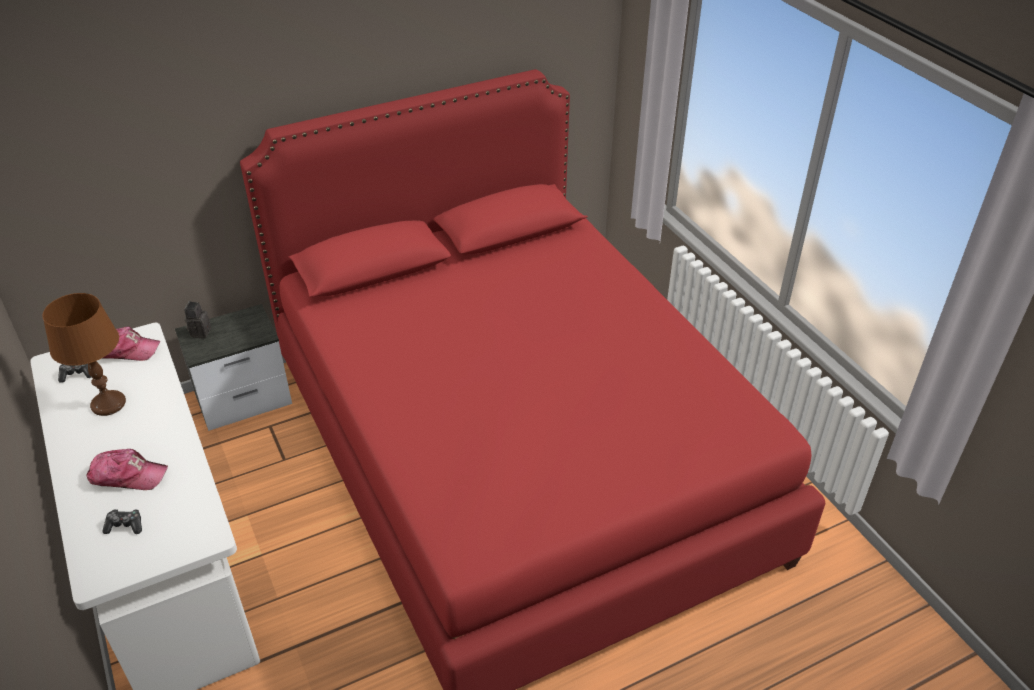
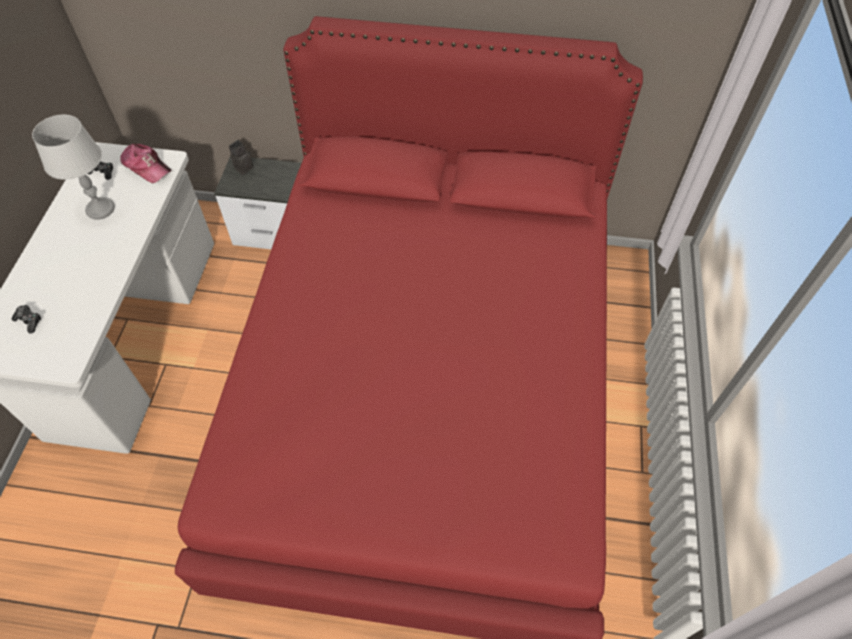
camera: 35 degrees right, 15 degrees up
(108, 404) = (100, 209): brown table lamp -> grey table lamp
(128, 475) = (63, 279): cap -> none

